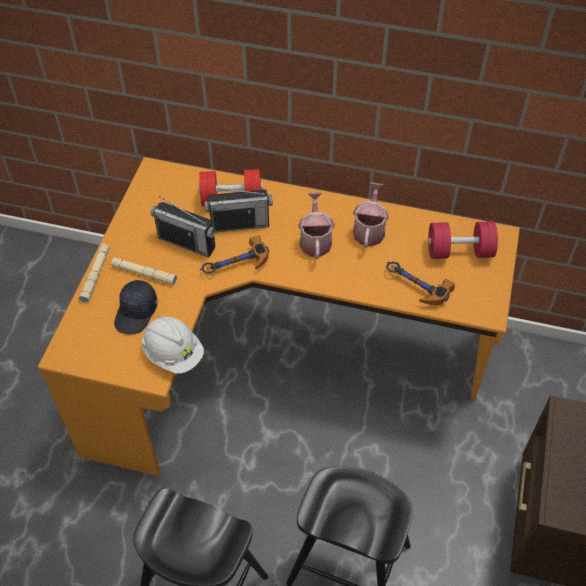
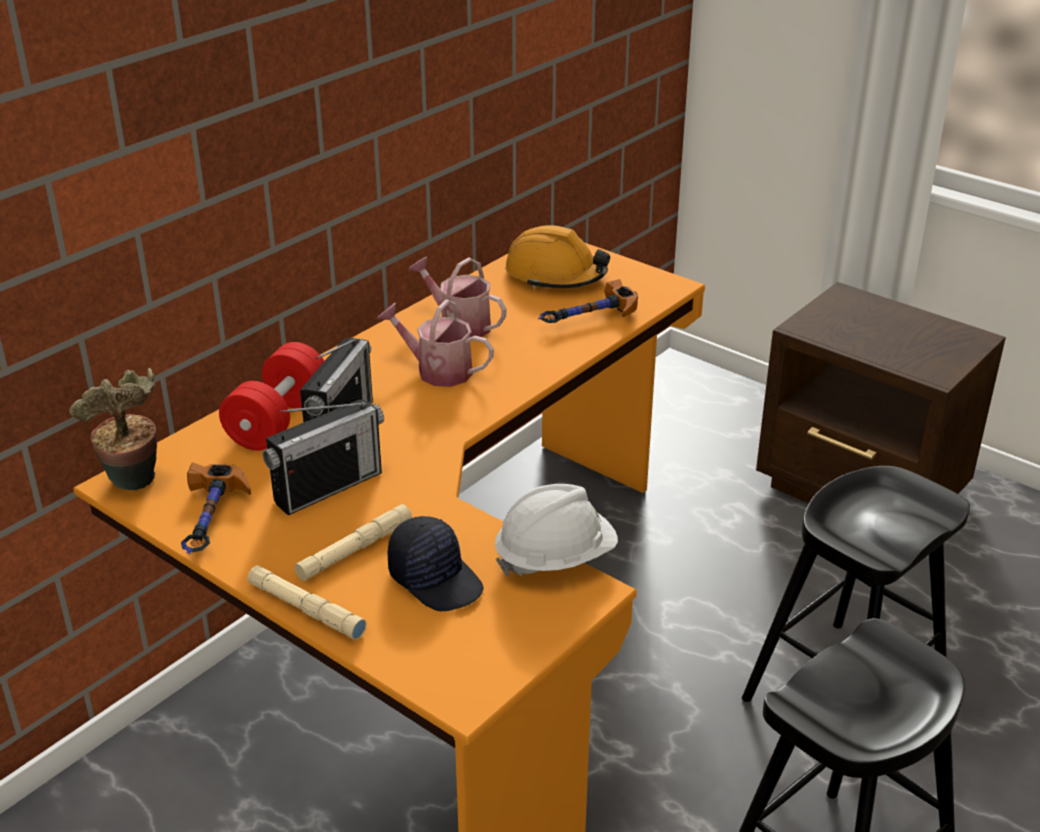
camera: 65 degrees left, 20 degrees down
(154, 175) = (133, 484): none -> potted plant
(235, 266) = (423, 452): hammer -> hammer (212, 523)
(459, 251) = (555, 275): red dumbbell -> orange hard hat

